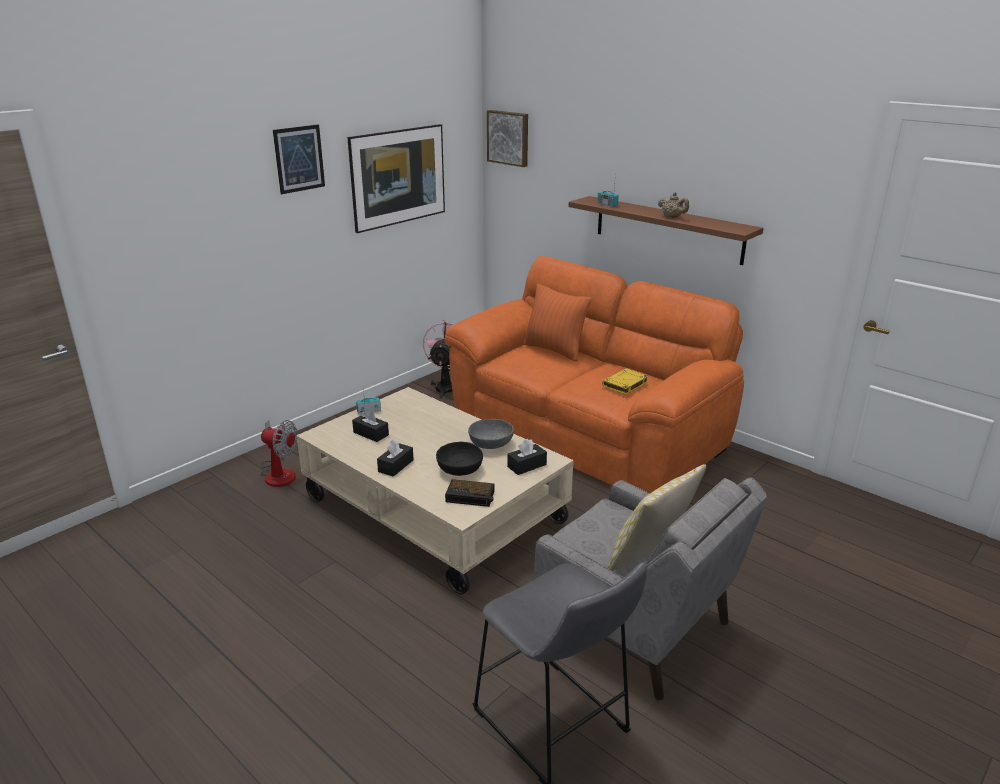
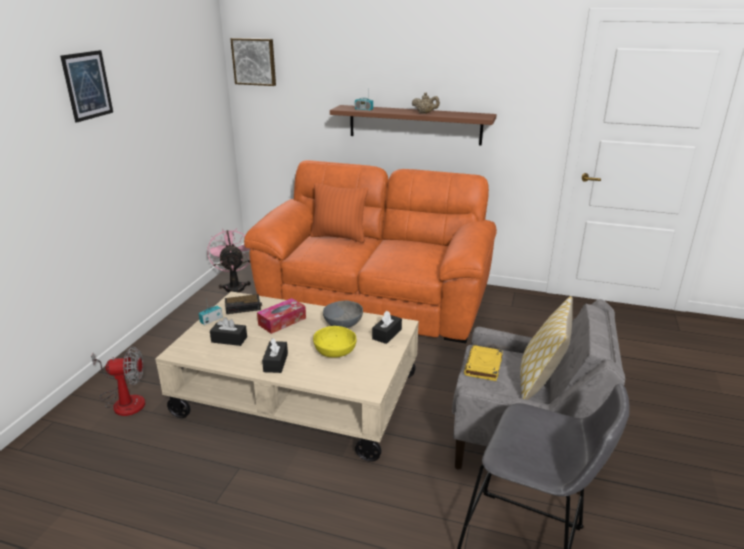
camera: 25 degrees left, 0 degrees up
(400, 199) = (173, 122): picture -> none
(433, 428) = (282, 321): none -> tissue box
(459, 470) = (334, 352): black bowl -> yellow bowl
(471, 496) = (363, 372): alarm clock -> alarm clock (243, 307)
(625, 384) = (417, 253): yellow book -> yellow book (483, 366)

